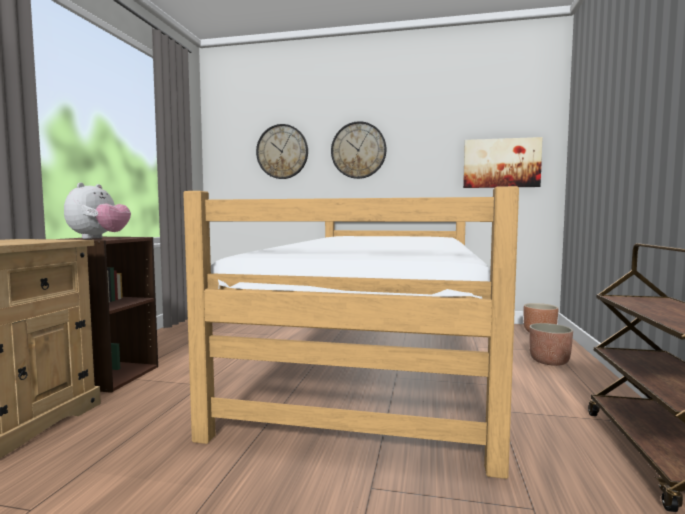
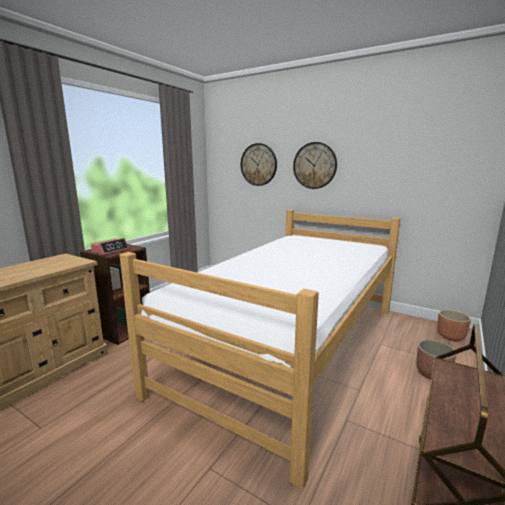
camera: 20 degrees right, 10 degrees up
(98, 238) = (110, 251): plush toy -> alarm clock
(501, 163) = (439, 182): picture -> none

